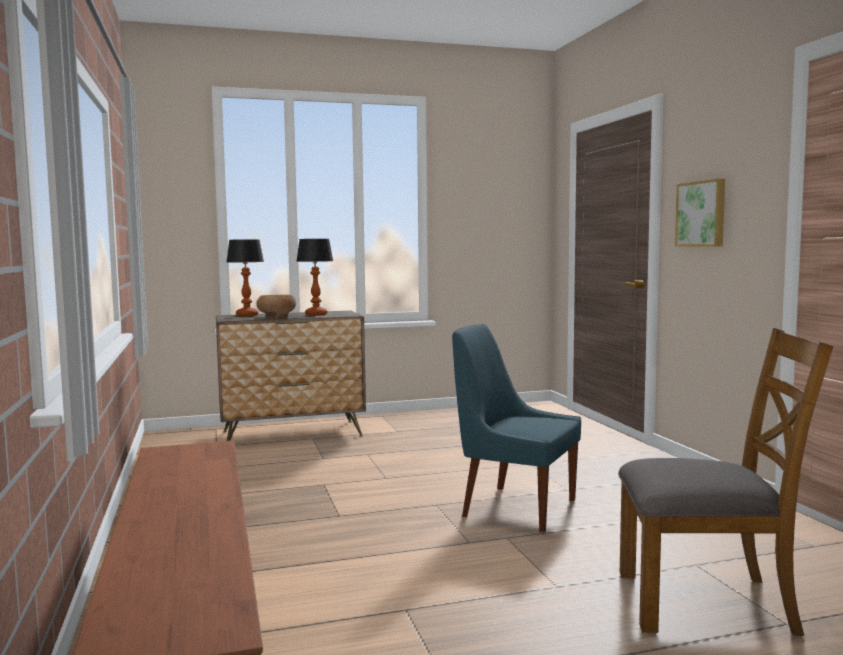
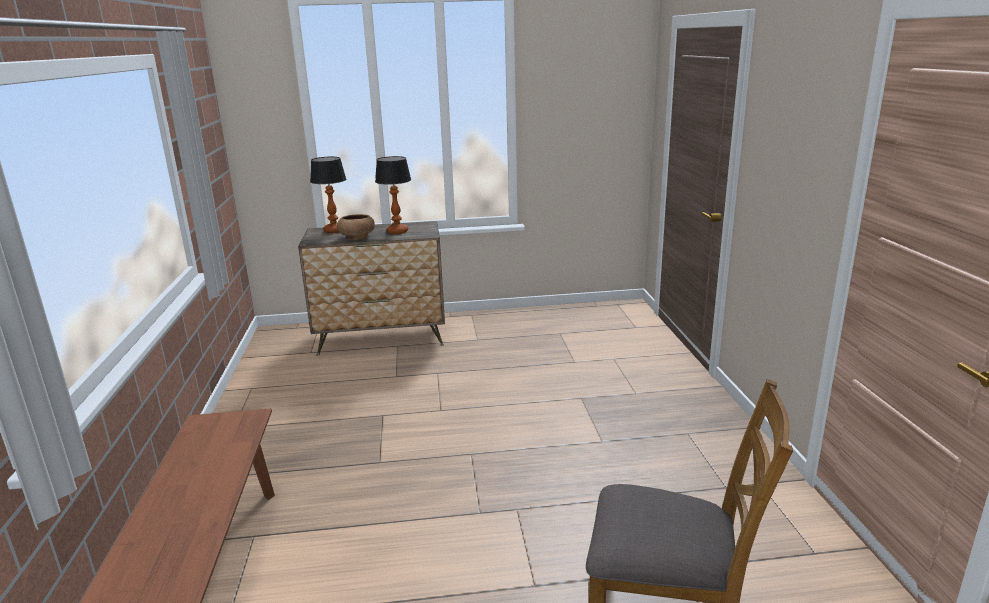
camera: 10 degrees right, 15 degrees up
(514, 507) = (541, 465): blue chair -> none
(702, 214) = (775, 164): picture -> none

